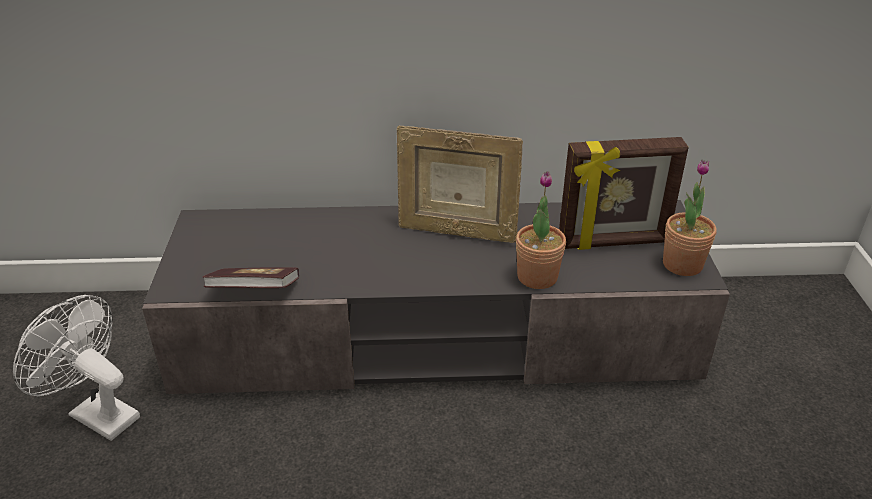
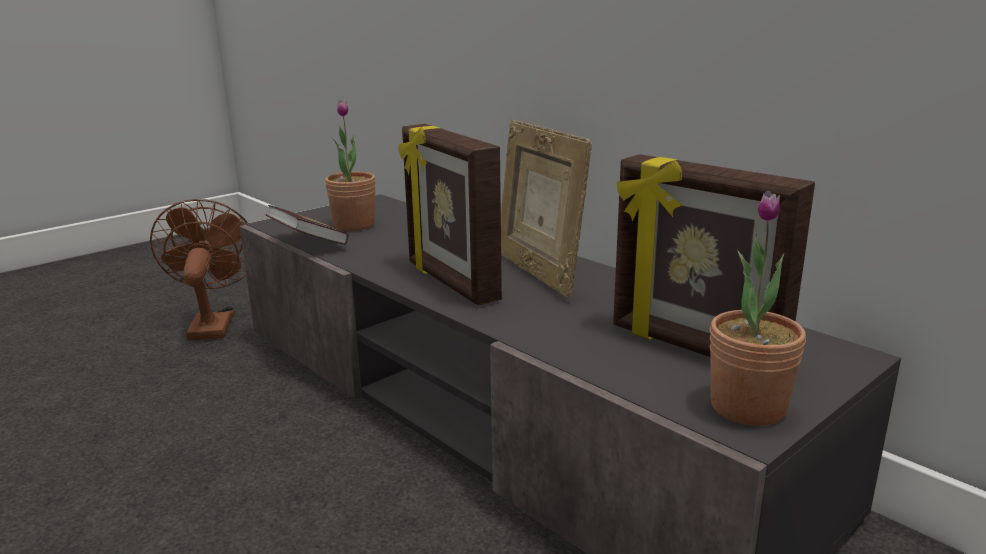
camera: 50 degrees right, 15 degrees down
(96, 413) = (212, 324): white fan -> brown fan
(425, 268) = (450, 282): none -> picture frame
(537, 277) = (533, 332): potted plant -> potted plant (354, 225)

